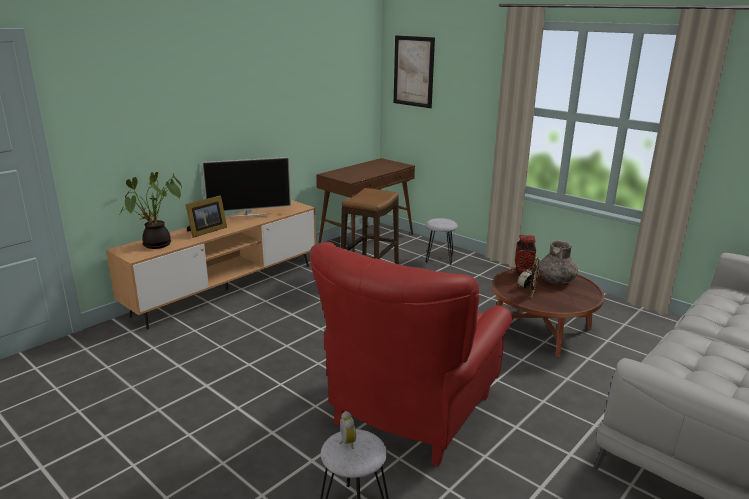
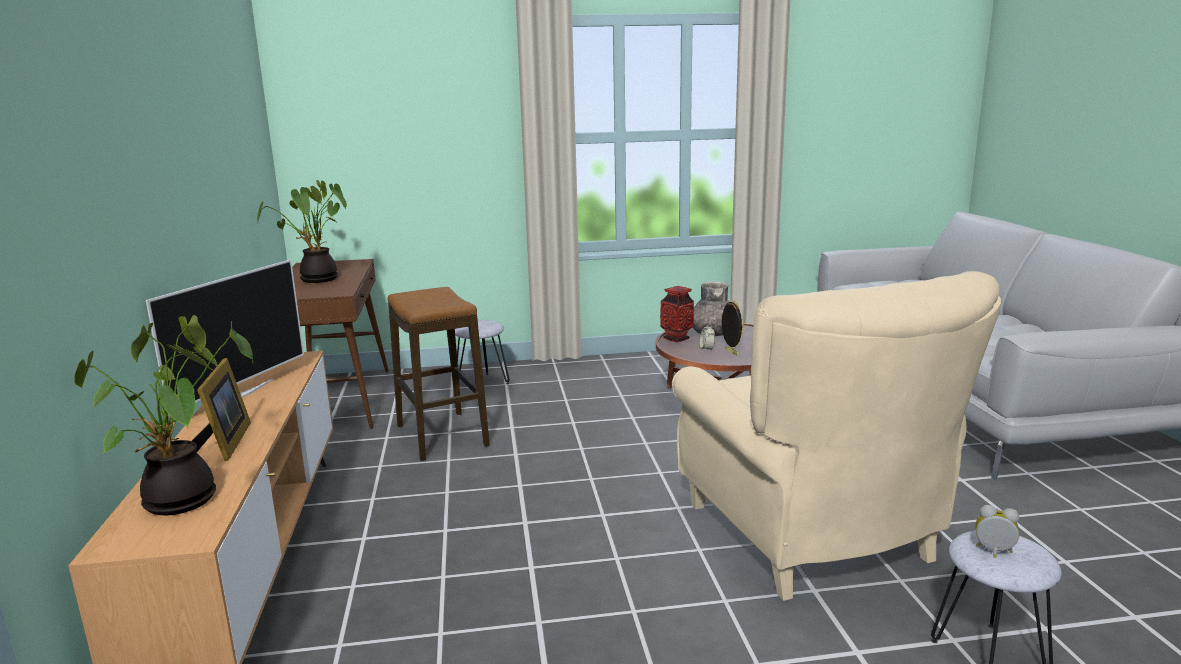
camera: 50 degrees left, 5 degrees down
(361, 170) = (316, 280): none -> potted plant
(409, 414) = (812, 537): red armchair -> beige armchair
(413, 71) = (343, 106): picture -> none

